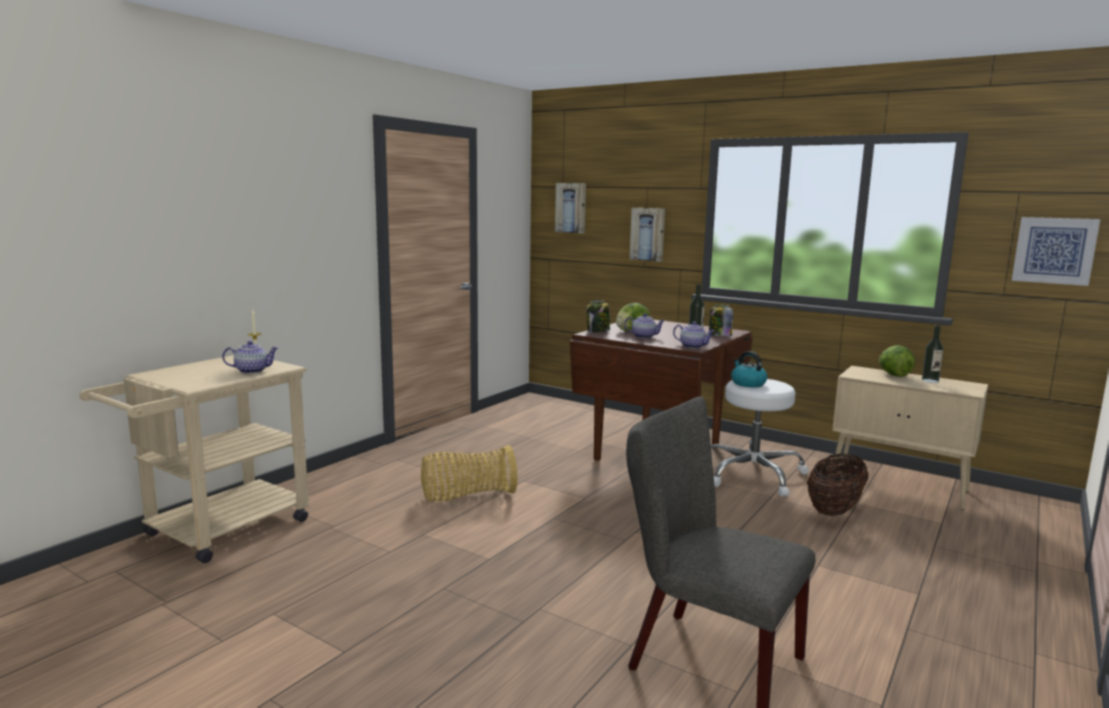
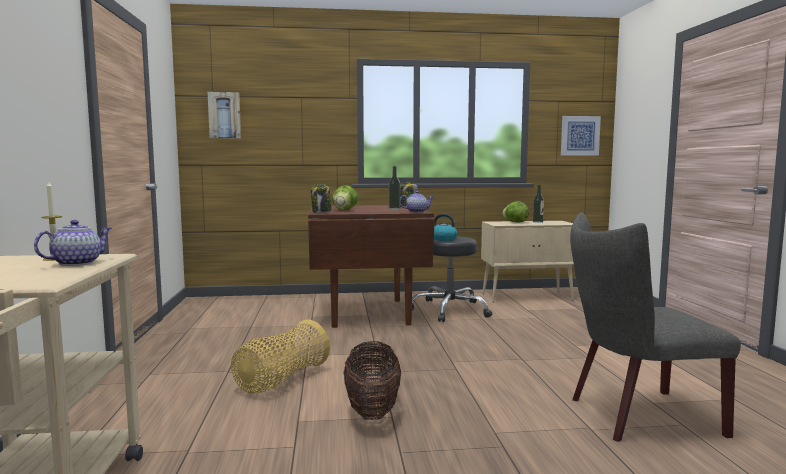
camera: 40 degrees left, 5 degrees down
(644, 337) = (365, 211): teapot -> none
(648, 234) = (306, 136): picture -> none
(752, 474) = (449, 310): white stool -> black stool
(834, 510) = (525, 316): basket -> basket (372, 409)

